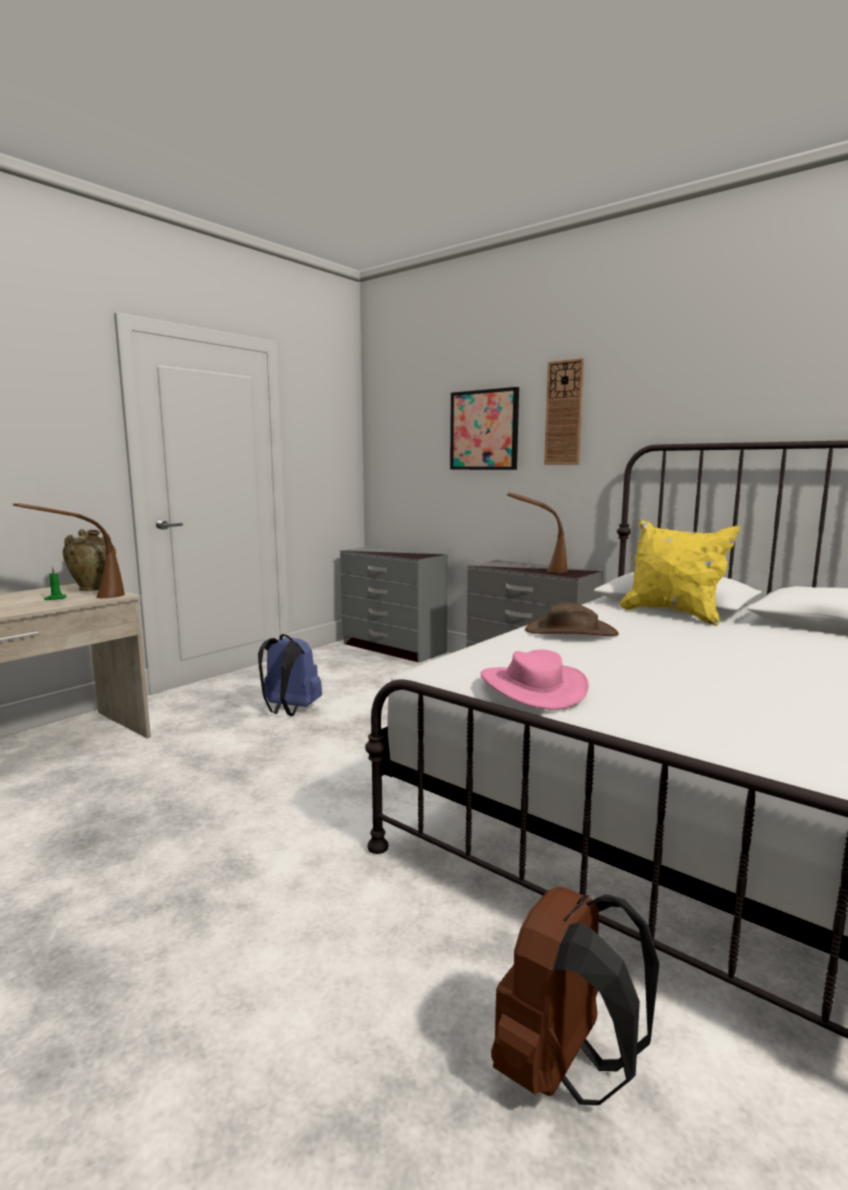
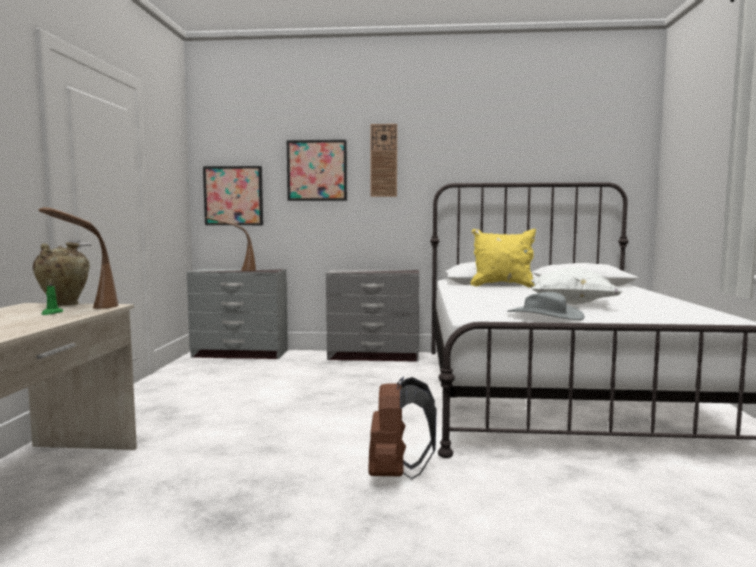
camera: 35 degrees left, 5 degrees down
(289, 710) = (232, 405): blue backpack -> none
(400, 463) = (233, 196): none -> picture
(533, 687) = (544, 315): pink hat -> grey hat
(535, 569) = (377, 271): brown table lamp -> brown table lamp (231, 270)
(563, 1069) = (671, 499): brown backpack -> brown backpack (396, 474)
(571, 632) = (481, 297): brown hat -> none
(666, 671) = (571, 304): none -> white pillow

